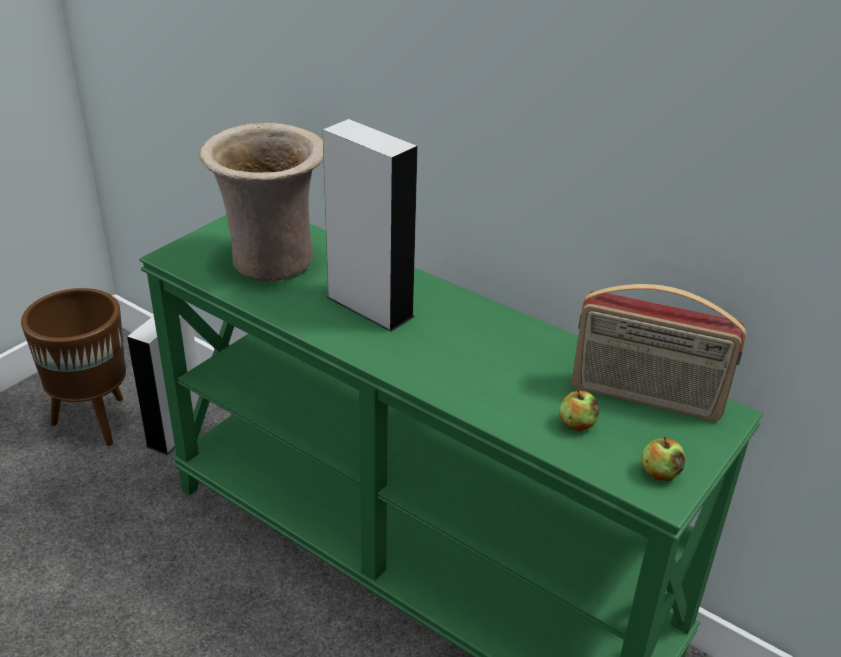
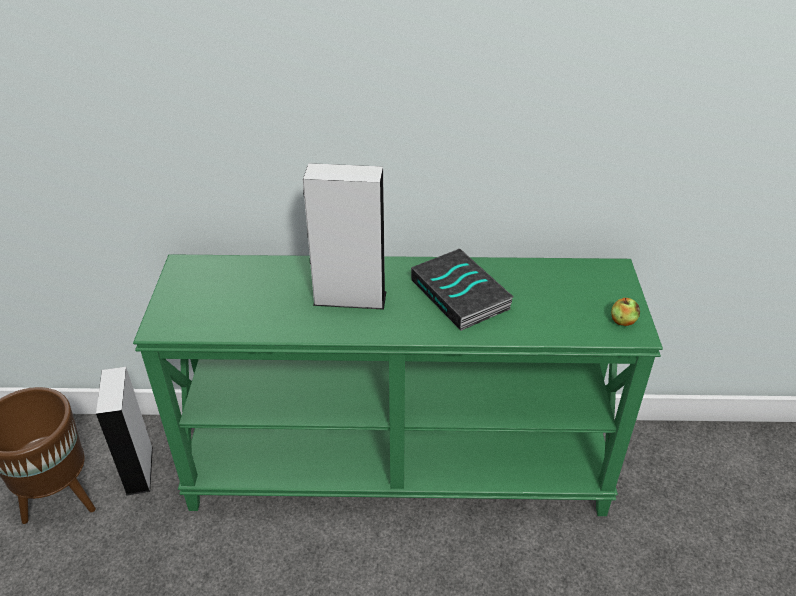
camera: 35 degrees left, 5 degrees up
(273, 265) = (246, 299): beige vase -> none
(492, 356) = (462, 295): none -> book
(577, 424) = (553, 314): apple -> none
(645, 398) = (569, 279): radio -> none

